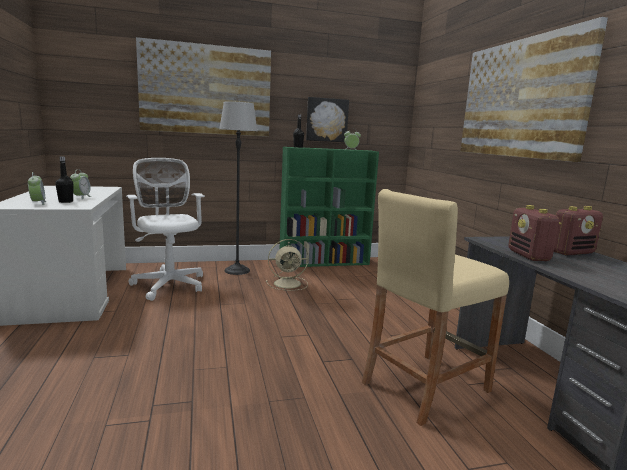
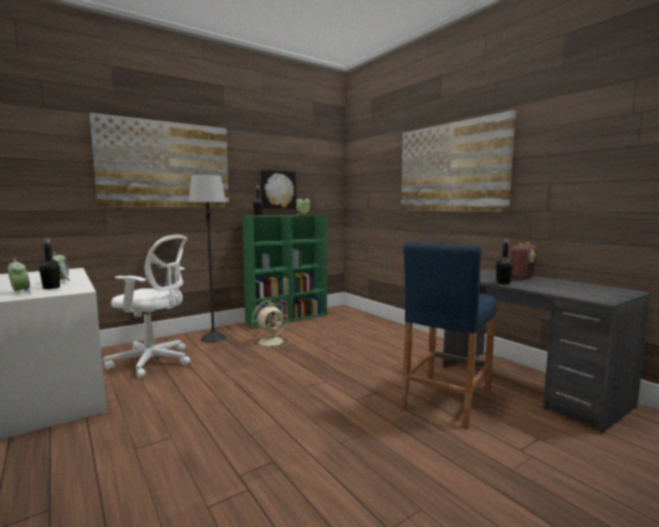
camera: 20 degrees left, 5 degrees down
(169, 284) = (154, 362): white office chair -> white office chair turned 150 degrees clockwise
(425, 386) = (445, 400): beige stool -> blue stool
(529, 256) = (503, 283): radio -> black bottle

